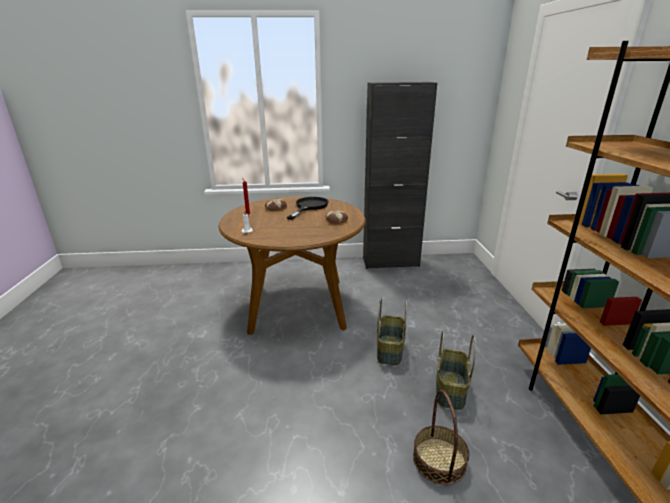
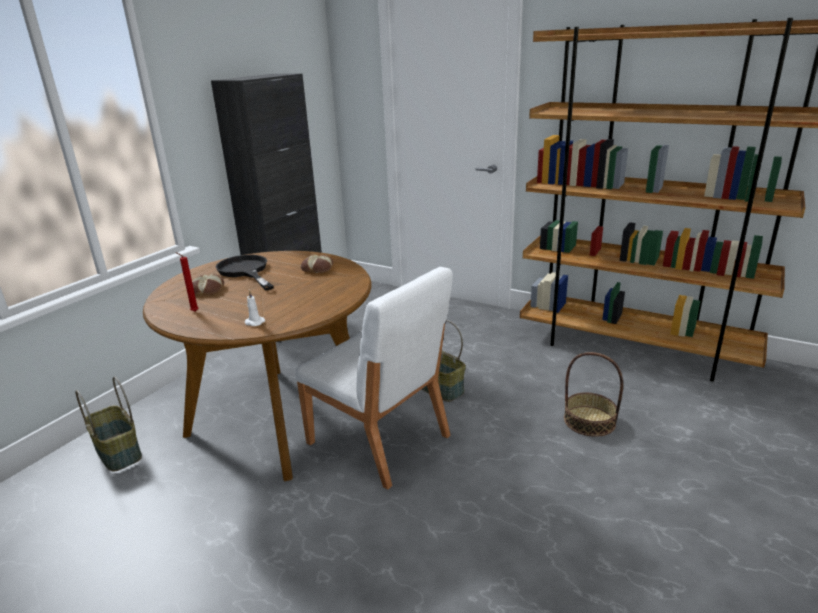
camera: 55 degrees left, 0 degrees up
(308, 350) = (379, 440): none -> white chair
(449, 389) = (519, 380): basket -> basket (117, 452)

